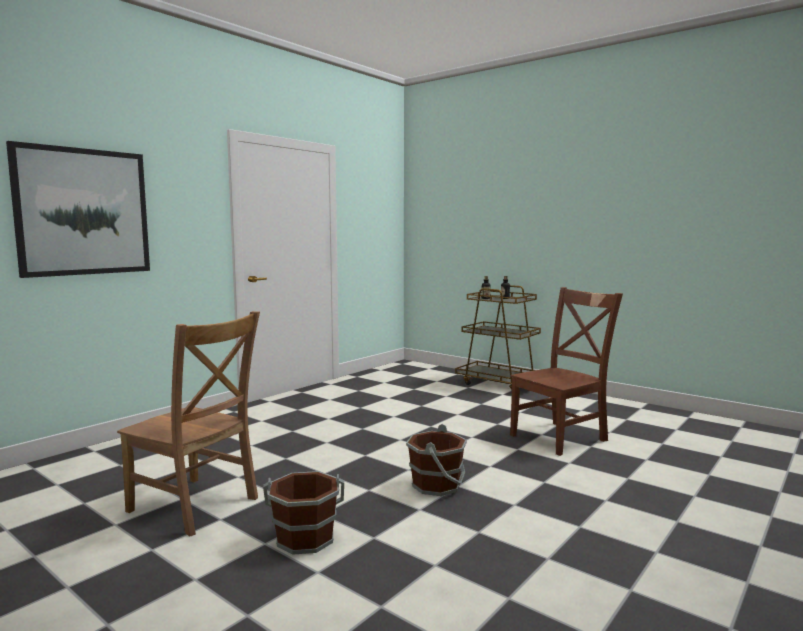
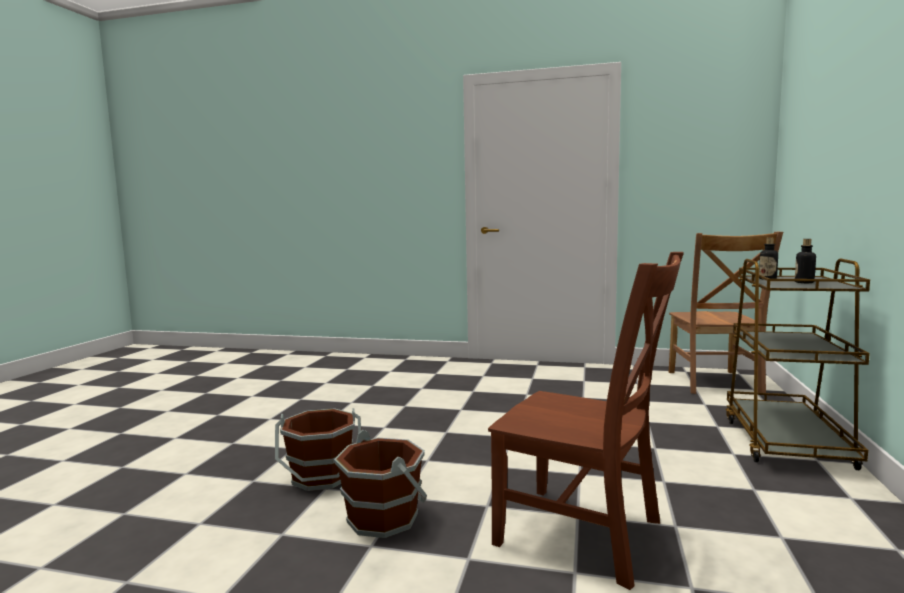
camera: 65 degrees right, 0 degrees up
(83, 212) = (333, 169): picture -> none
(196, 506) = (238, 403): brown chair -> brown chair (714, 383)
(305, 538) = (185, 448): brown bucket -> brown bucket (384, 517)

